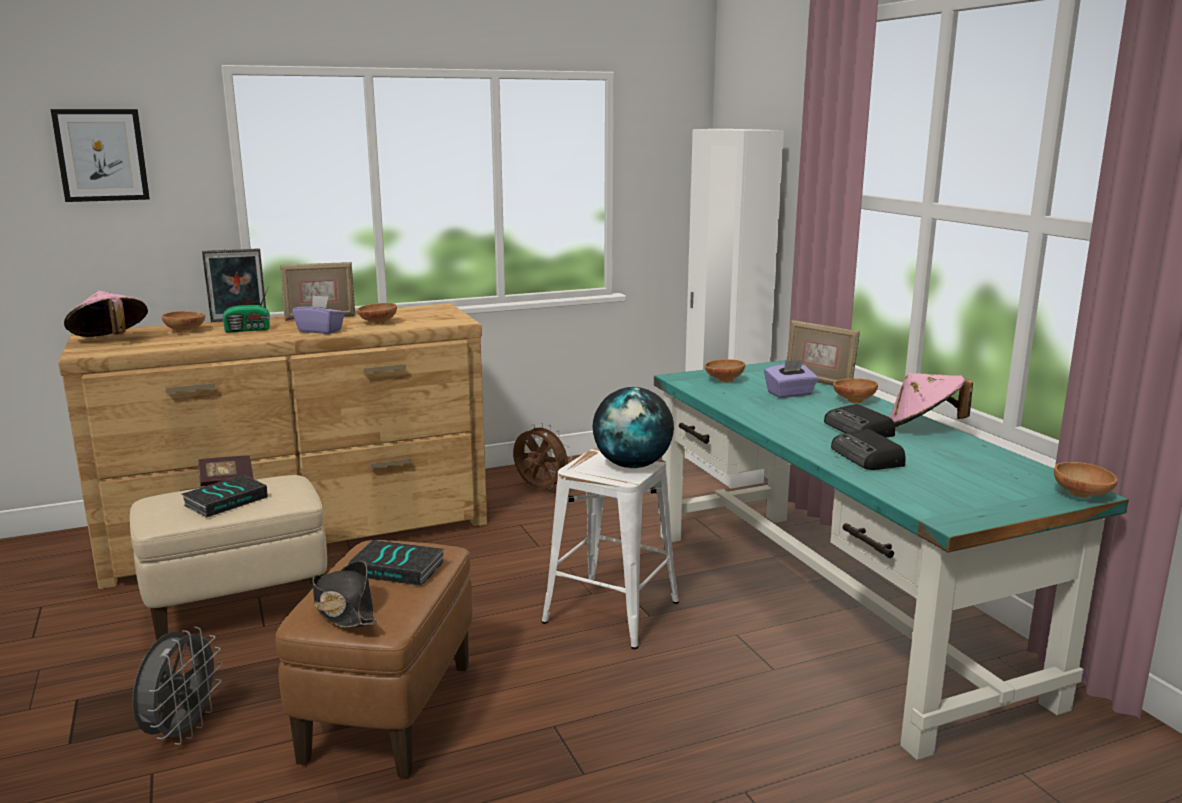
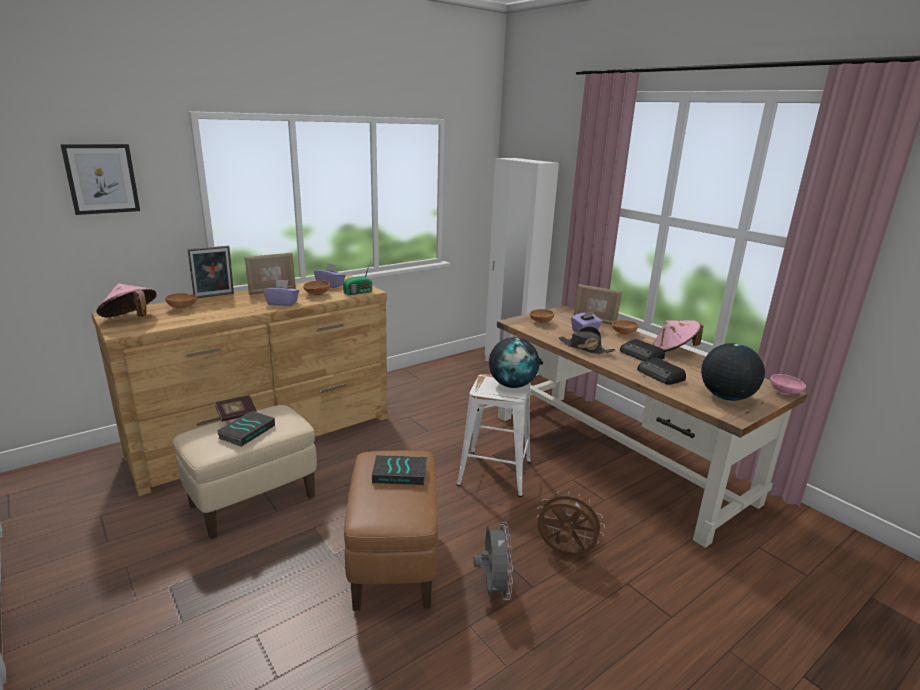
camera: 15 degrees left, 5 degrees up
(182, 731) = (260, 599): grey fan -> grey fan (493, 588)
(249, 330) = (229, 304): radio -> radio (359, 292)
(343, 609) = (384, 509): black hat -> black hat (585, 348)
(408, 313) = (330, 285): none -> purple tissue box
(540, 490) = (409, 390): brown fan -> brown fan (564, 553)
(833, 609) = (617, 456): turquoise desk -> brown desk
(960, 493) = (725, 397): none -> globe
(1082, 496) = (785, 393): brown bowl -> pink bowl

